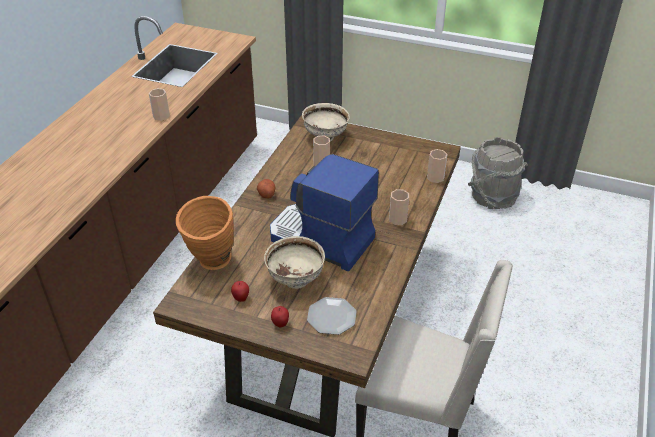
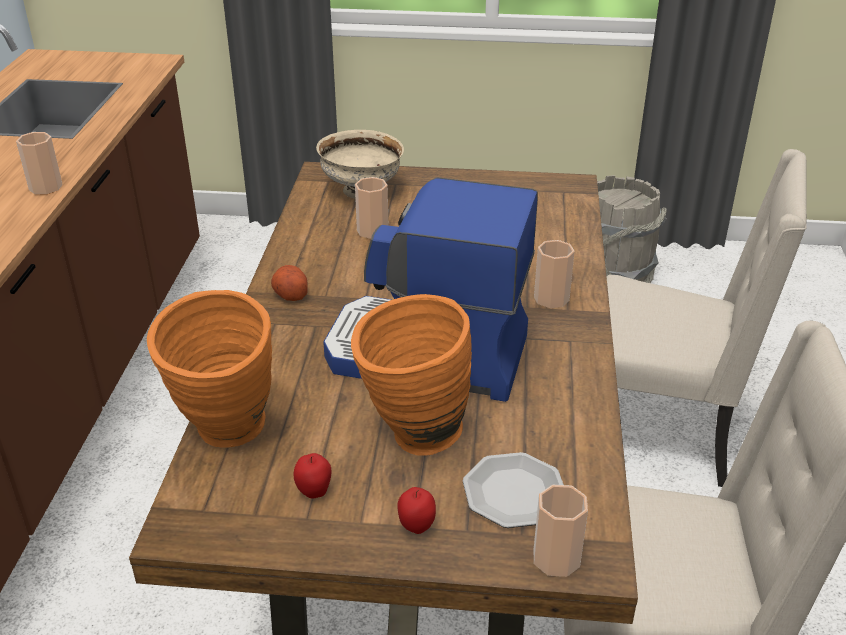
camera: 15 degrees left, 5 degrees down
(295, 280) = (411, 437): beige bowl -> orange vase
(435, 178) = (581, 225): cup -> cup (556, 558)
(478, 297) = (659, 432): none -> beige chair

